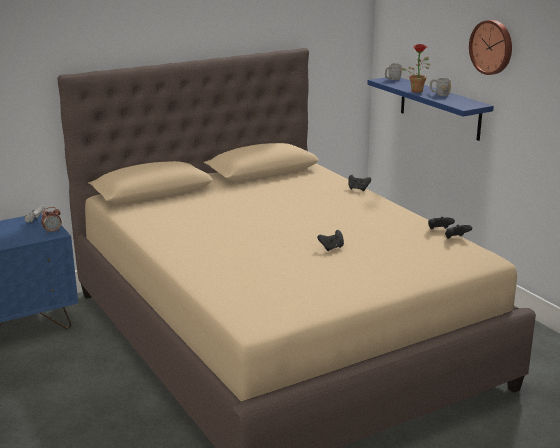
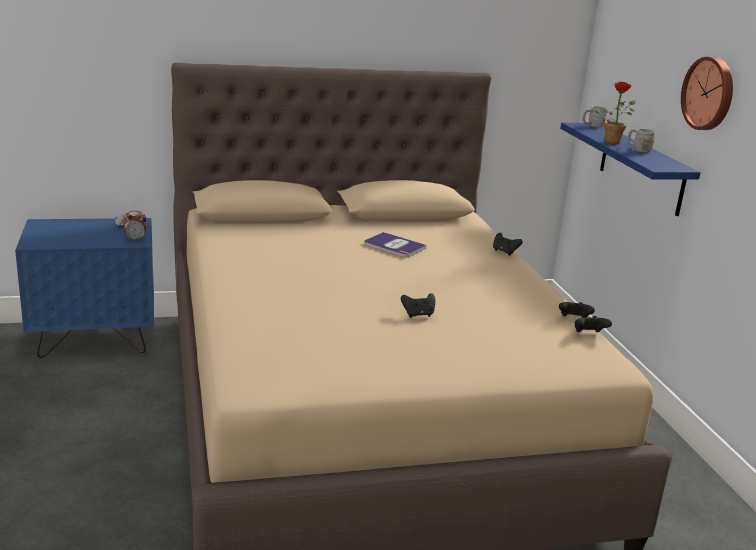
camera: 15 degrees right, 0 degrees up
(275, 199) = (394, 246): none -> book

